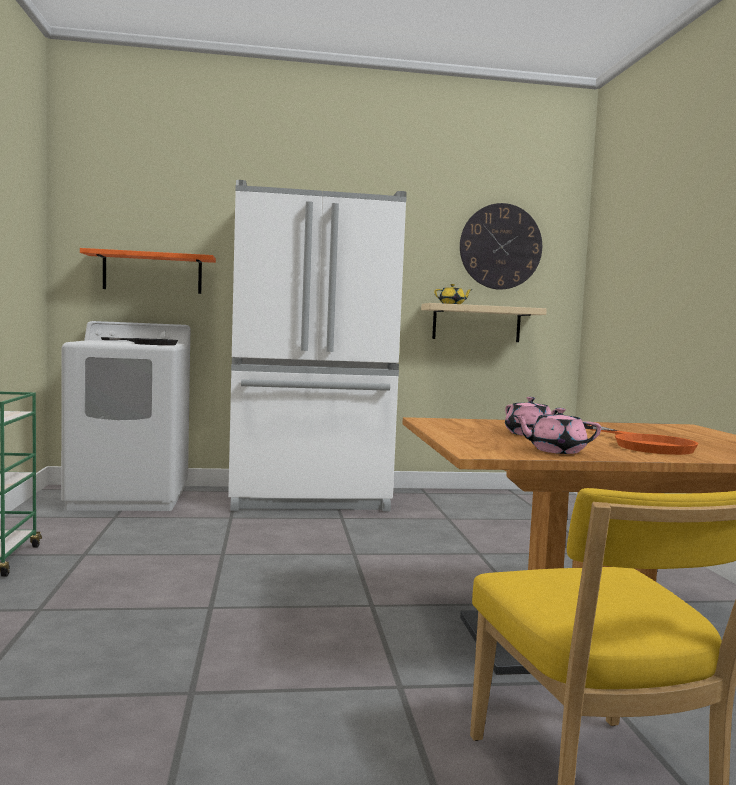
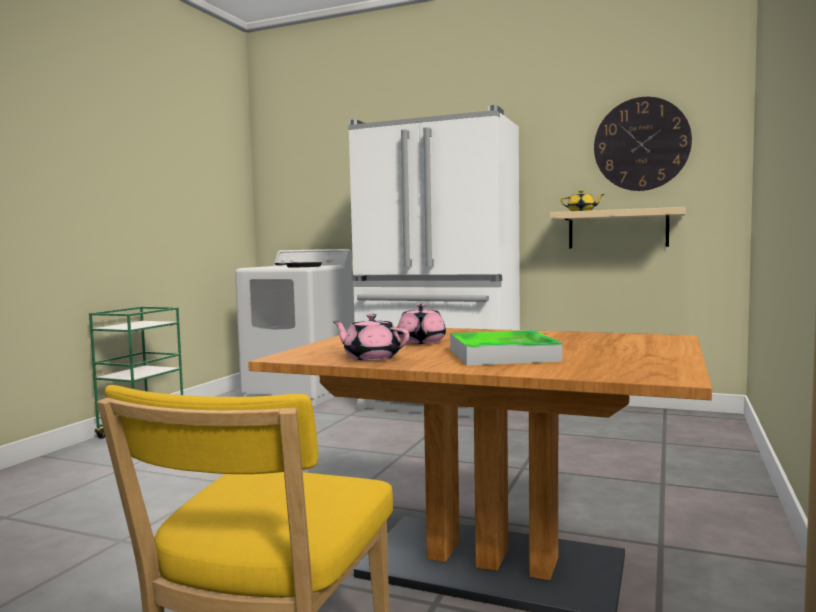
camera: 30 degrees right, 0 degrees up
(152, 273) = (323, 207): orange shelf -> none
(644, 445) = (502, 355): orange frying pan -> tray

